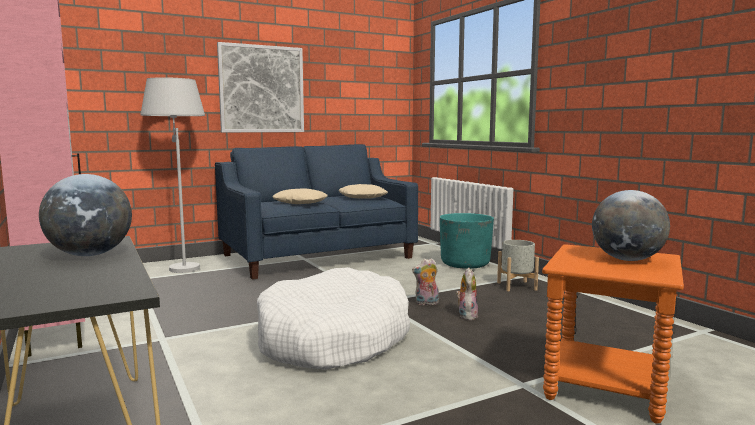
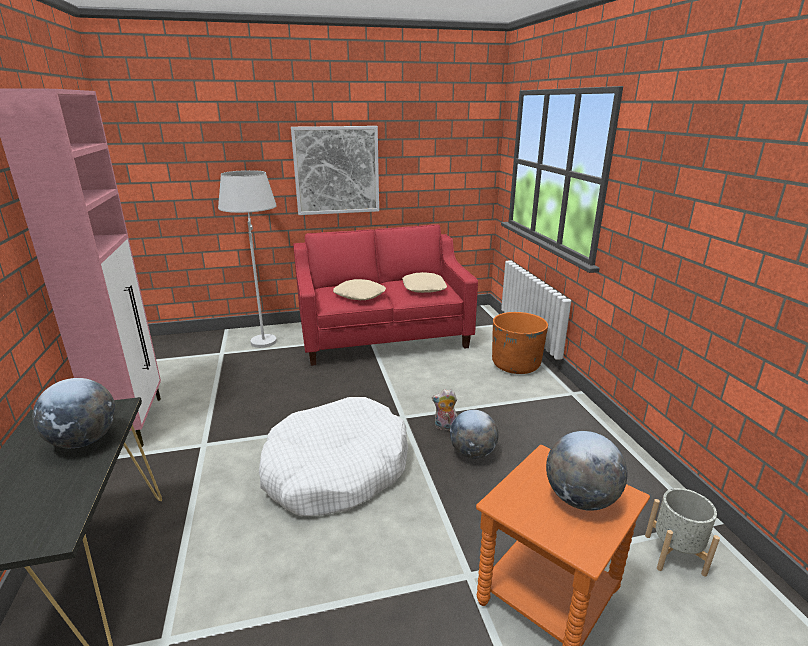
camera: 15 degrees right, 15 degrees up
(317, 256) = (382, 335): blue sofa -> red sofa
(465, 264) = (515, 365): turquoise planter -> orange planter
(466, 315) = (472, 453): plush toy -> globe
(516, 286) = (548, 410): grey planter -> grey planter (674, 554)

